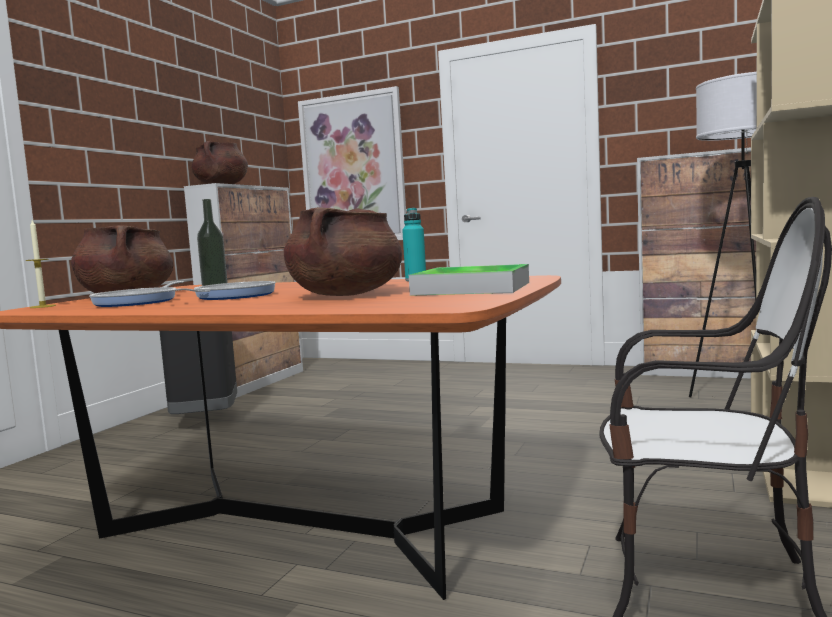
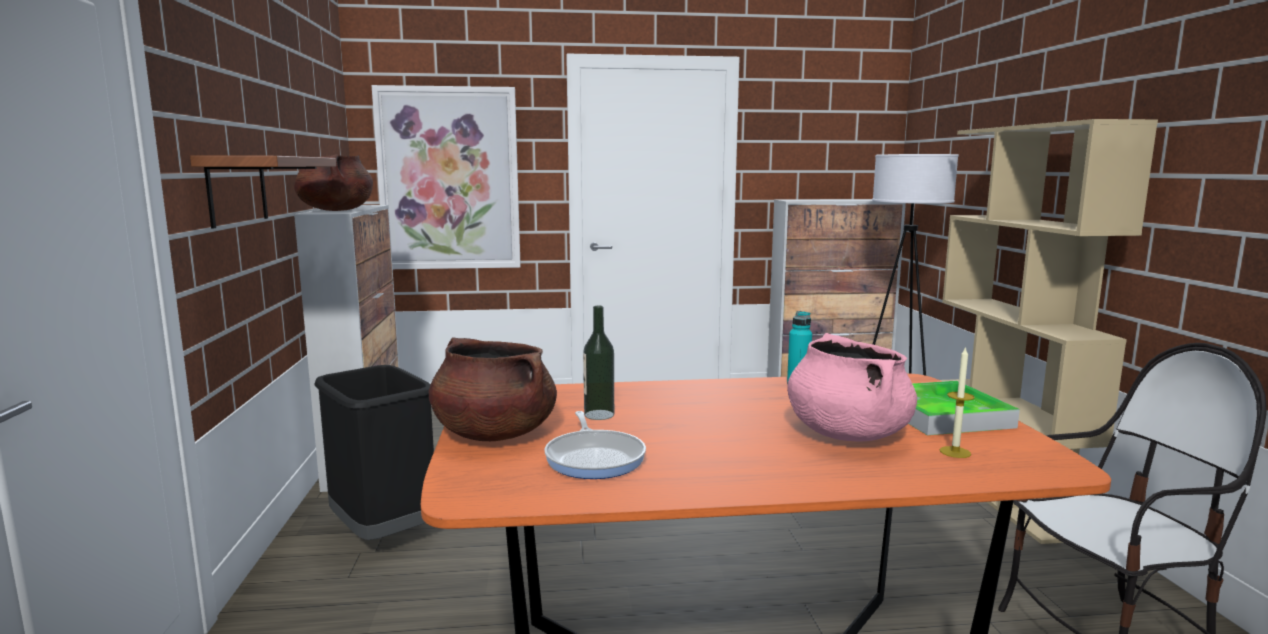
camera: 30 degrees left, 5 degrees up
(43, 306) = (464, 480): candle -> candle (955, 452)
(117, 162) = (237, 190): none -> shelf
(231, 296) = (692, 437): frying pan -> none
(346, 295) = (847, 434): brown cooking pot -> pink cooking pot

